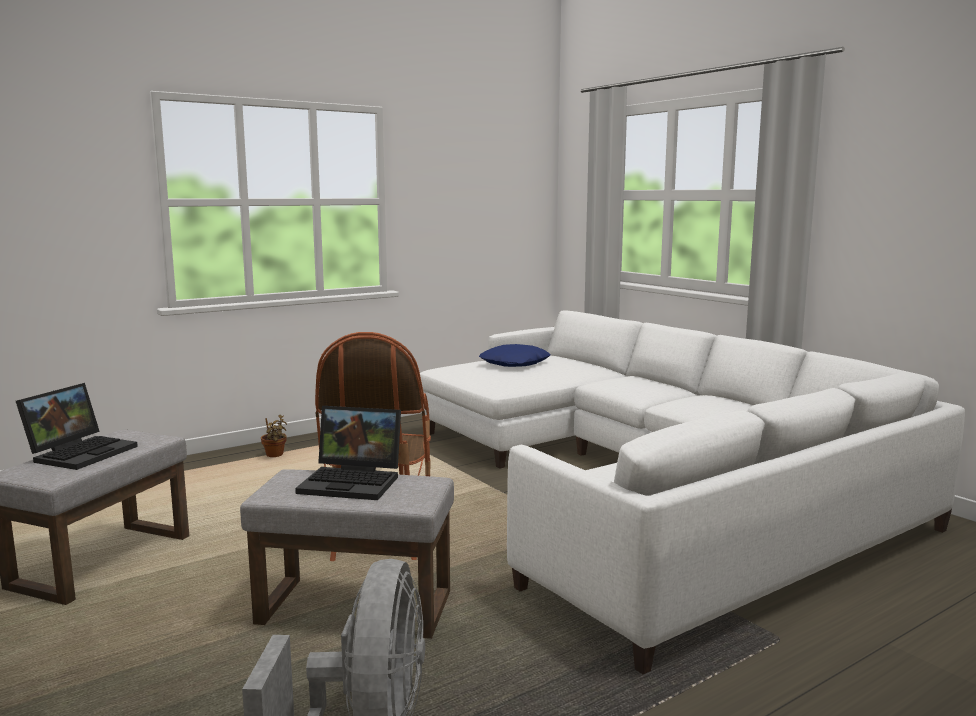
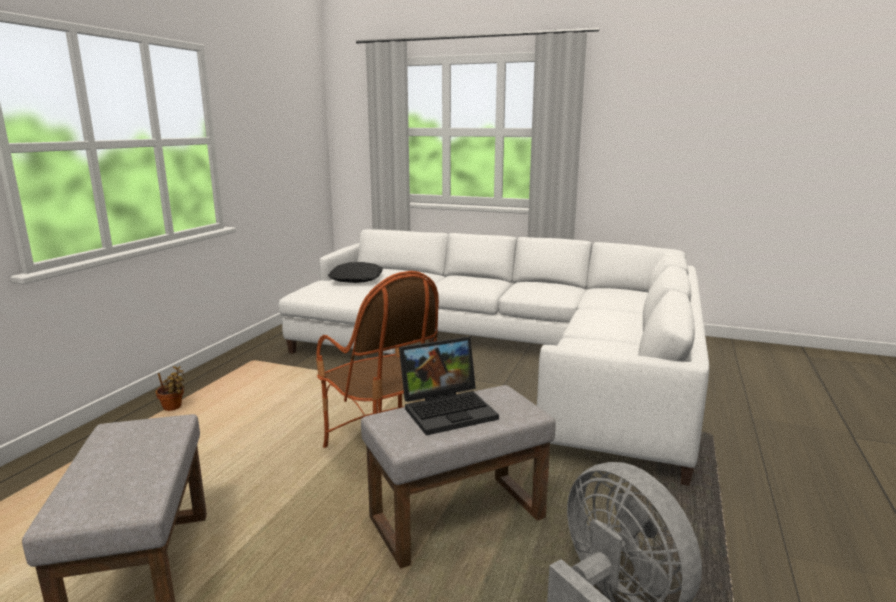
camera: 35 degrees left, 5 degrees up
(82, 452) = (107, 464): laptop -> none
(515, 363) = (357, 279): blue pillow -> black pillow

